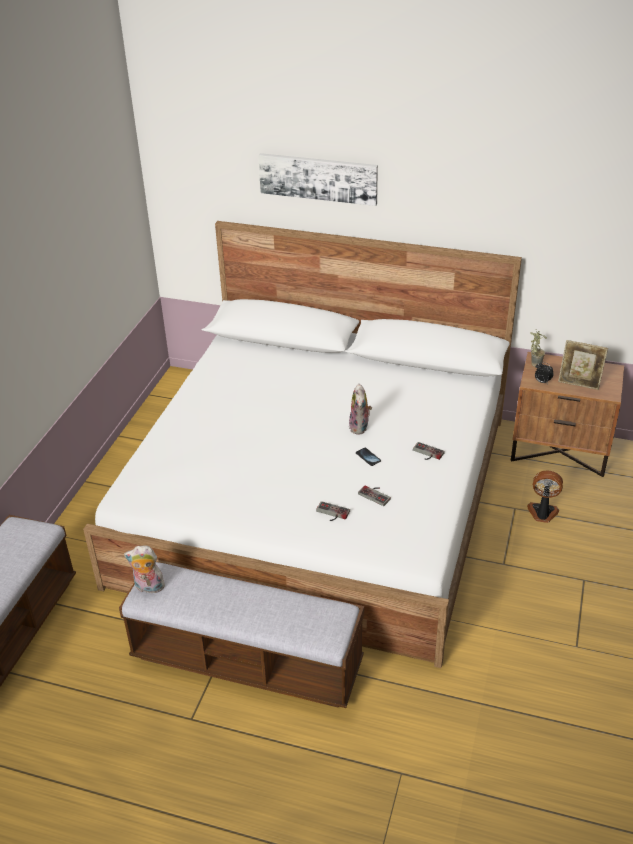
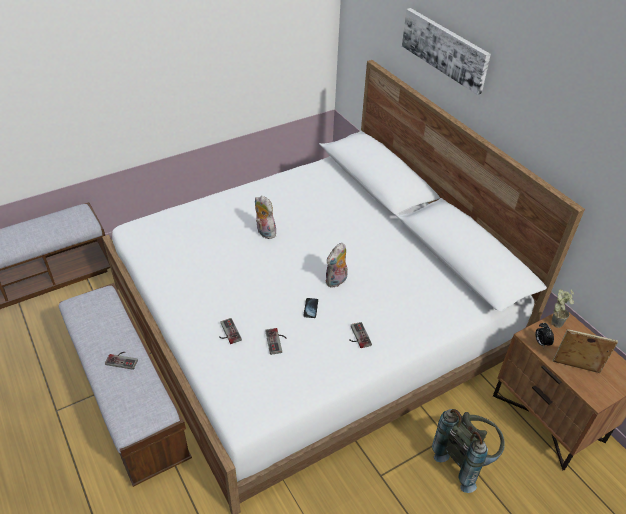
camera: 40 degrees right, 5 degrees up
(148, 587) = (84, 301): plush toy -> plush toy (264, 232)
(255, 601) = (123, 359): none -> game controller
(542, 513) = (465, 460): fan -> grey backpack
(579, 384) = (575, 368): picture frame -> picture frame turned 135 degrees clockwise

